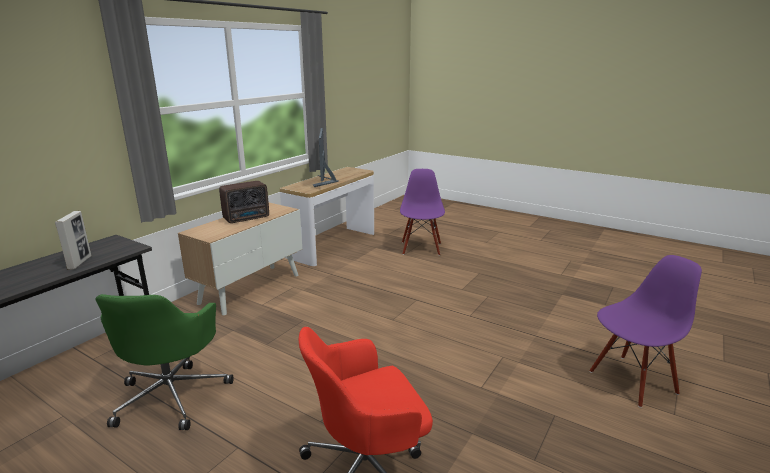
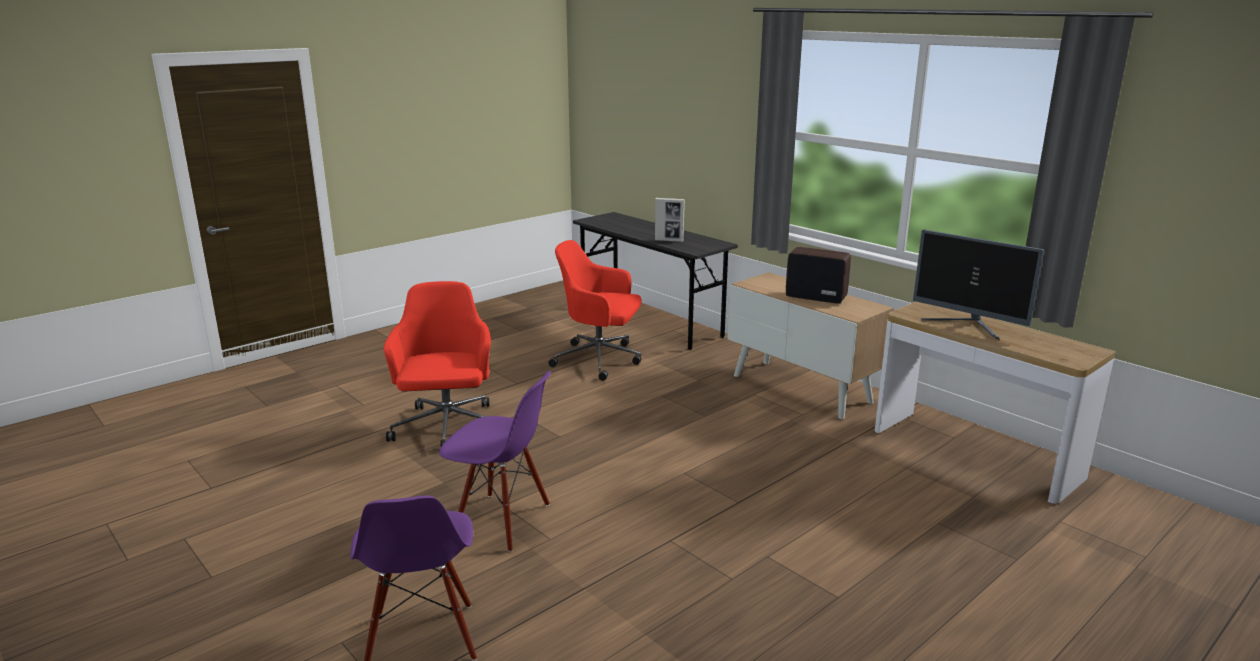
camera: 105 degrees right, 0 degrees up
(172, 395) = (600, 360): green office chair -> red office chair
(247, 218) = (814, 297): radio -> radio turned 135 degrees clockwise
(325, 181) = (968, 326): monitor -> monitor turned 150 degrees counterclockwise
(421, 248) = (976, 550): purple chair -> purple chair (502, 521)

